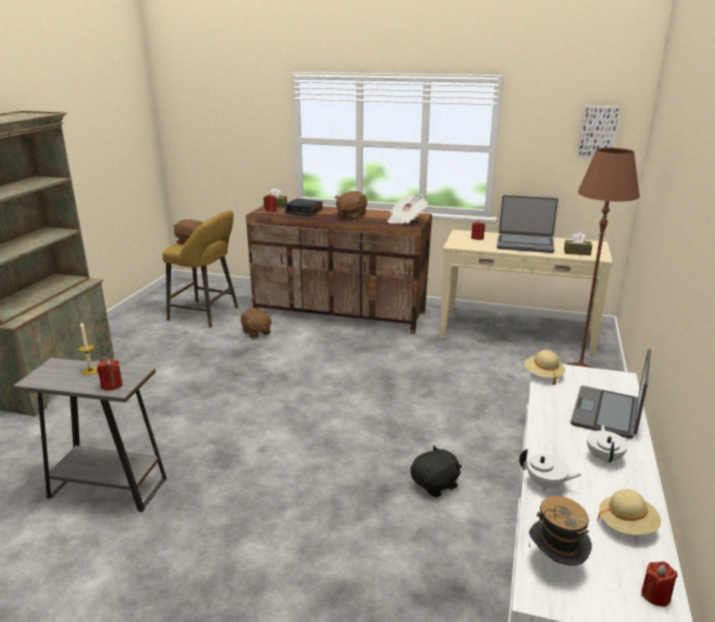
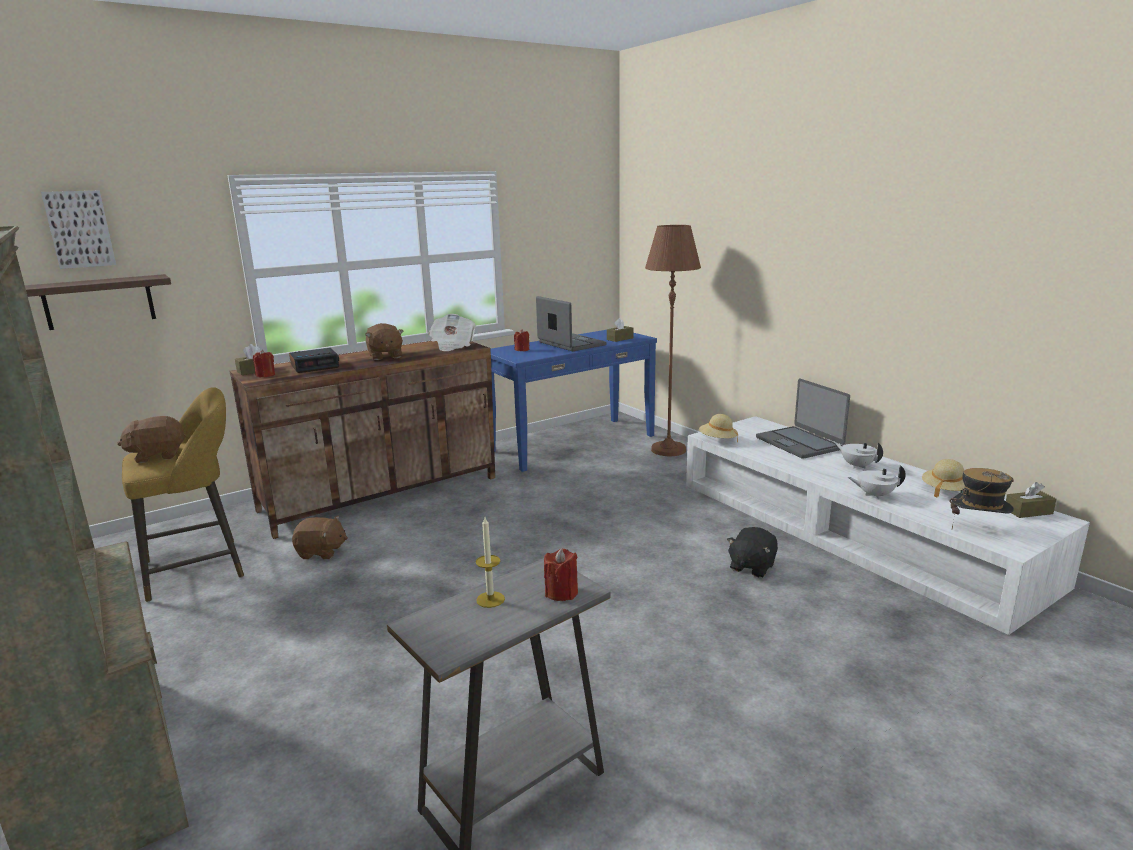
camera: 50 degrees left, 5 degrees down
(217, 145) = (99, 302): none -> shelf
(435, 485) = (751, 567): black plush toy -> black plush toy turned 150 degrees counterclockwise
(516, 334) = (572, 443): beige console table -> blue console table
(525, 244) = (571, 344): laptop -> laptop turned 90 degrees counterclockwise
(546, 484) = (874, 495): white teapot -> white teapot turned 150 degrees counterclockwise
(598, 132) = (584, 224): picture -> picture (79, 229)
(655, 595) = (1028, 511): red candle -> brown tissue box

